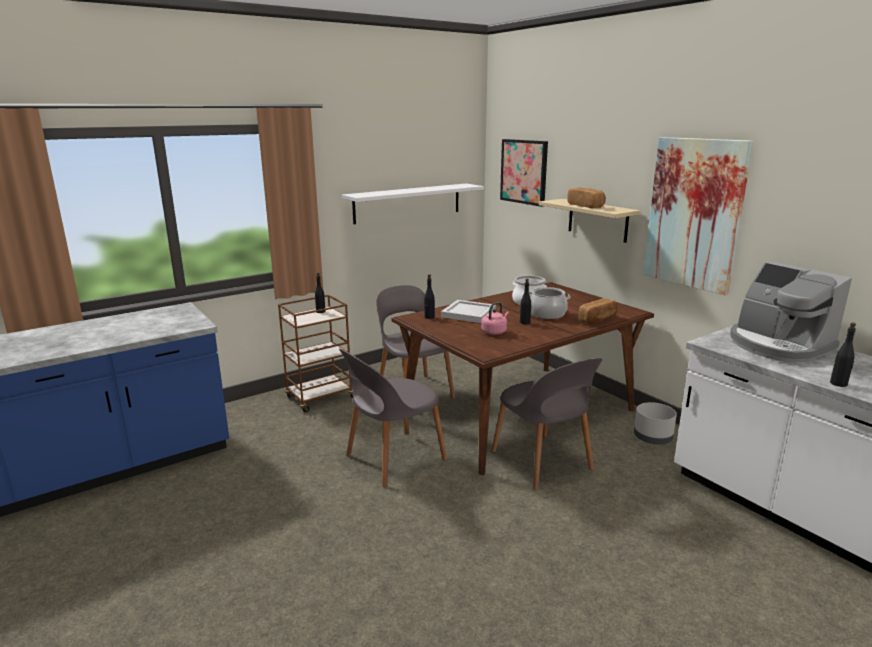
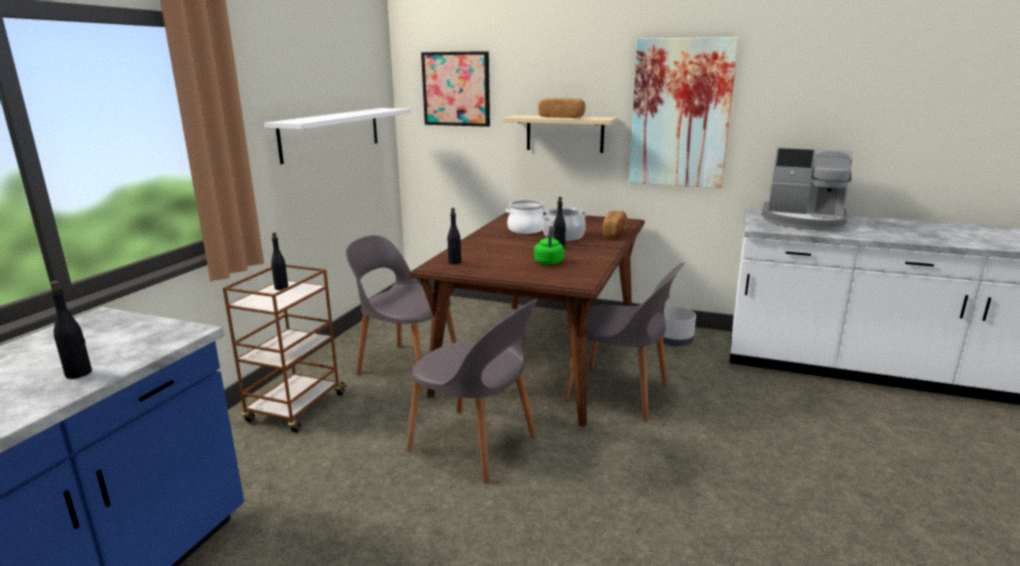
camera: 35 degrees left, 0 degrees up
(393, 458) = (475, 445): grey chair -> grey chair turned 75 degrees counterclockwise
(469, 314) = (490, 251): white tray -> none
(495, 332) = (549, 262): pink kettle -> green kettle
(838, 384) = (890, 237): black bottle -> black bottle (79, 373)

